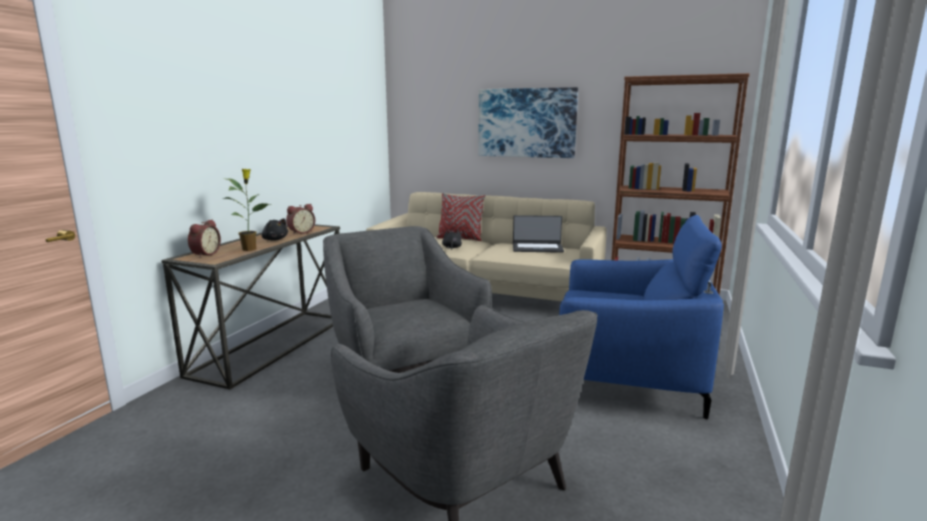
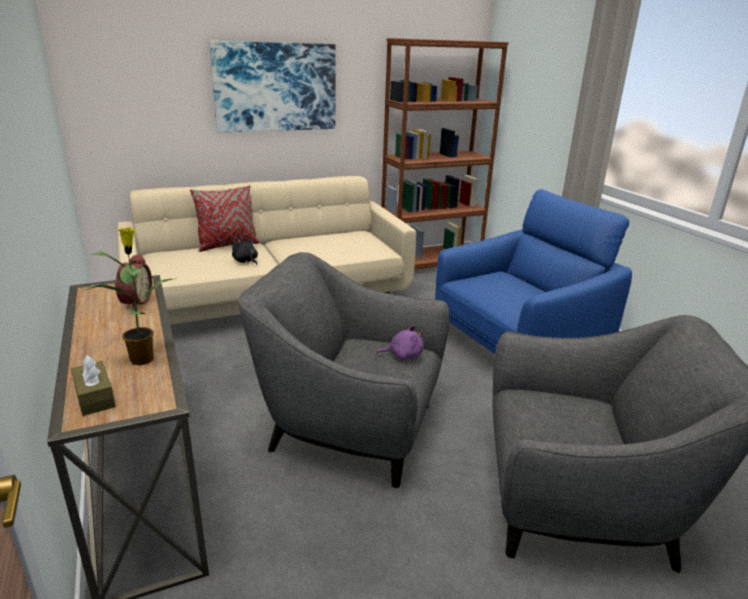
camera: 45 degrees left, 10 degrees up
(204, 254) = (95, 397): alarm clock -> brown tissue box
(274, 240) = (130, 328): black plush toy -> none
(432, 312) = (403, 355): none -> purple plush toy
(537, 248) = (336, 240): laptop -> none

